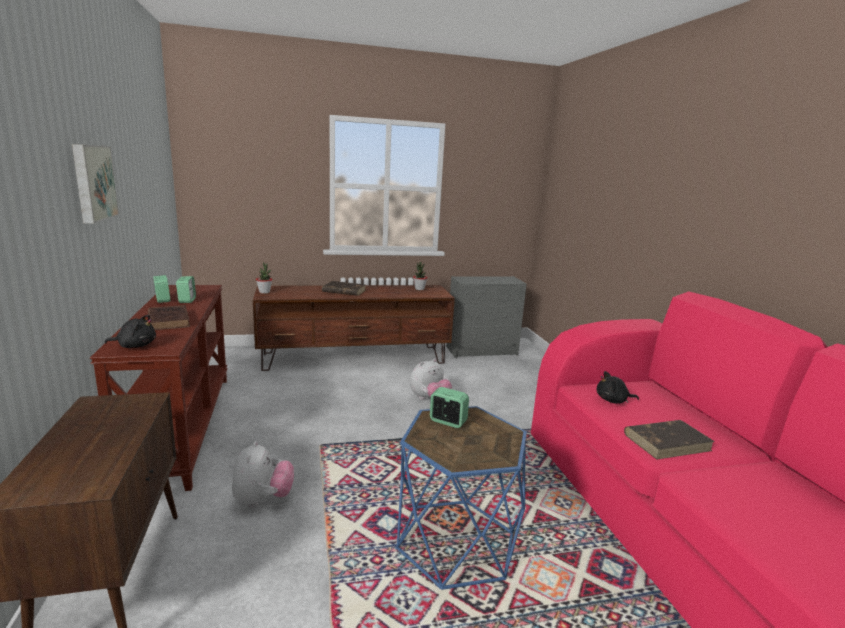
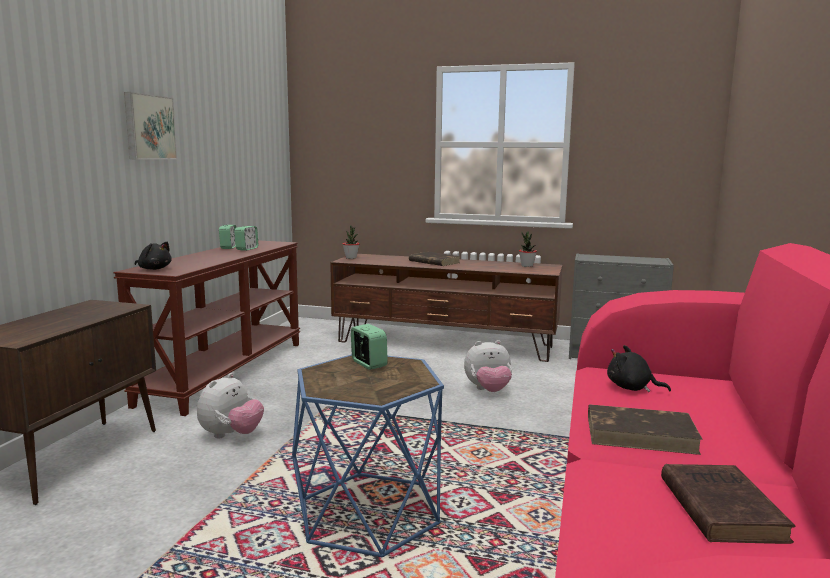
camera: 30 degrees right, 5 degrees down
(168, 321) = (207, 258): brown book -> brown book (719, 507)

